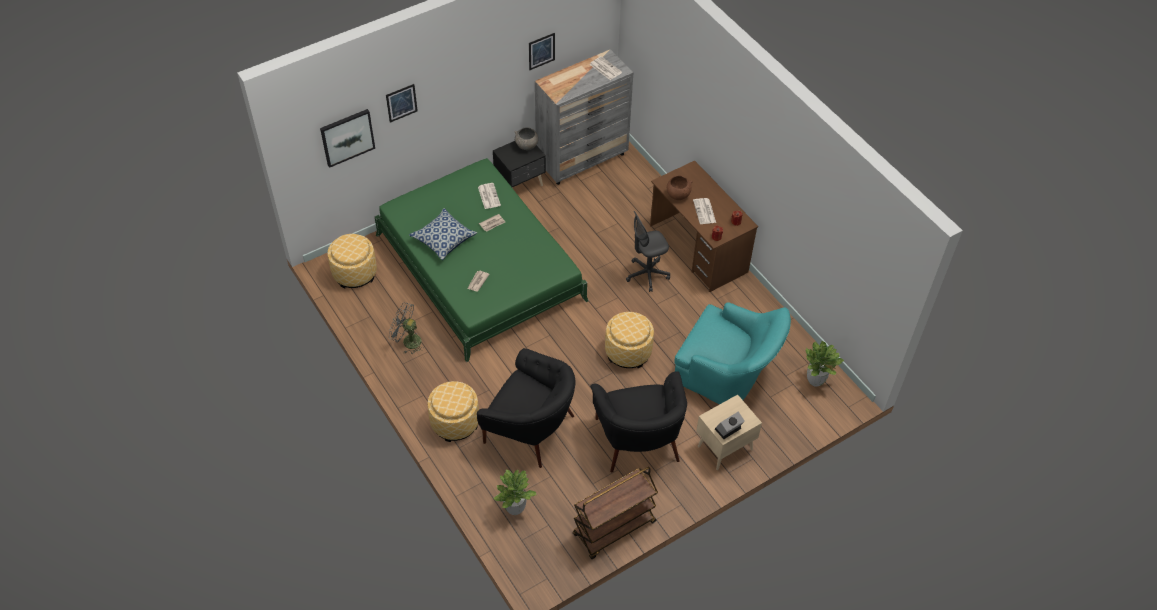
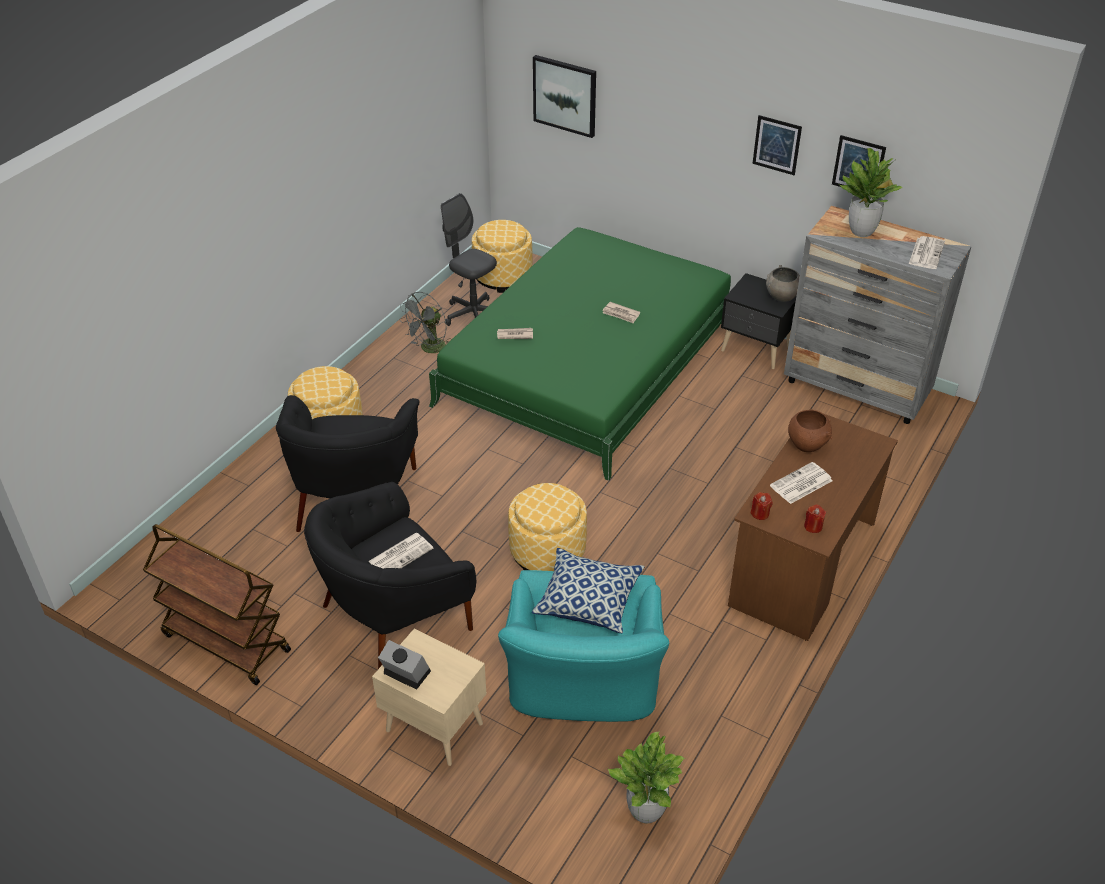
camera: 65 degrees right, 10 degrees down
(401, 103) = (640, 96): picture -> picture (777, 145)
(407, 341) = (430, 349): grey fan -> grey fan turned 135 degrees counterclockwise
(443, 239) = (562, 286): pillow -> pillow (588, 600)
(488, 196) = (664, 295): newspaper -> newspaper (401, 554)
(515, 508) = (220, 529): potted plant -> potted plant (862, 231)
(647, 274) = (704, 524): grey office chair -> grey office chair (473, 315)

